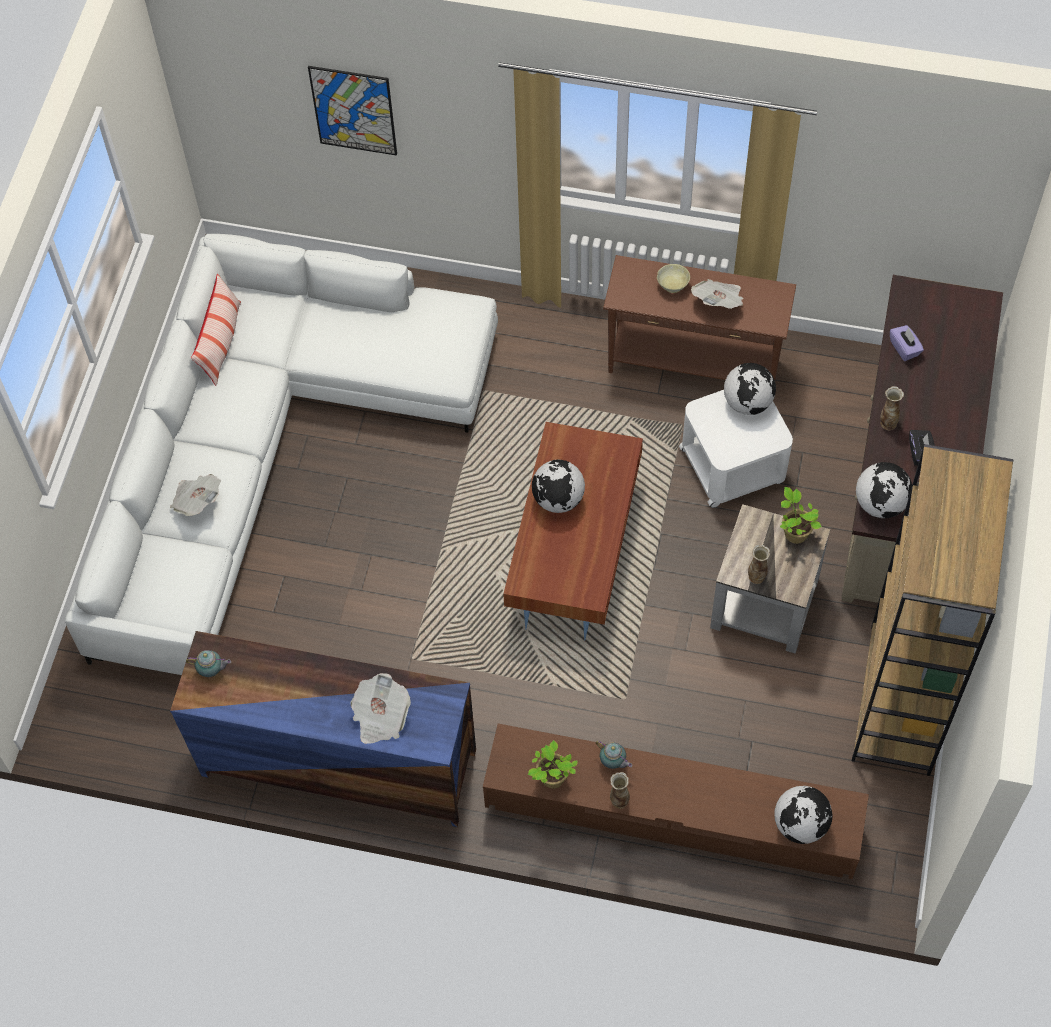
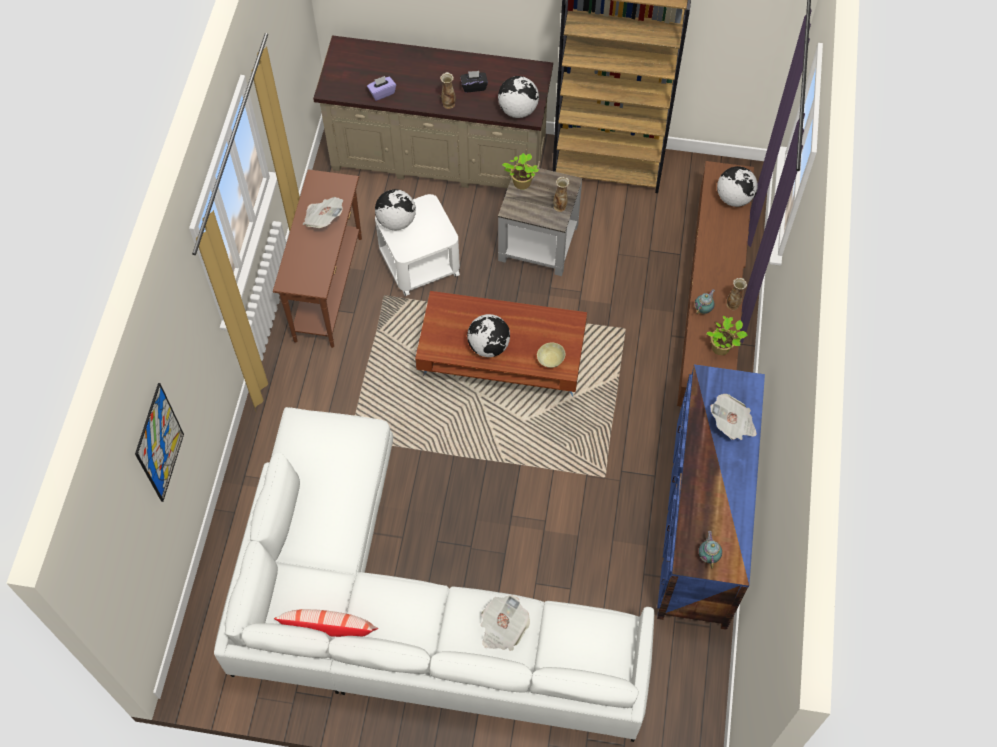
camera: 95 degrees left, 0 degrees up
(673, 285) = (306, 249): beige bowl -> beige bowl (550, 360)

